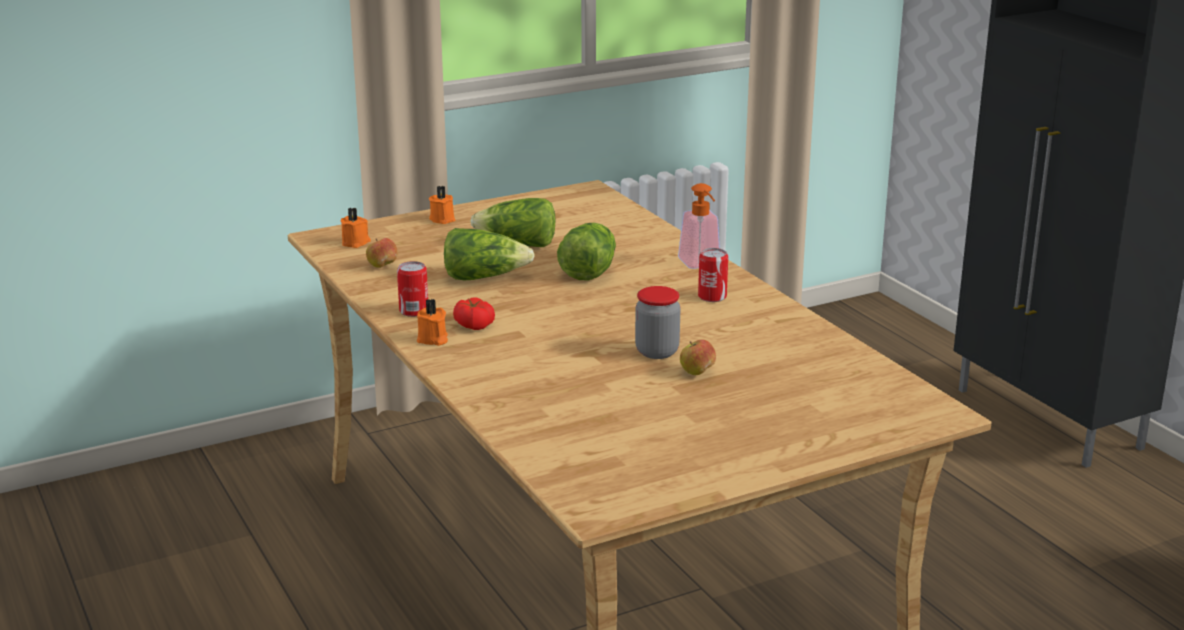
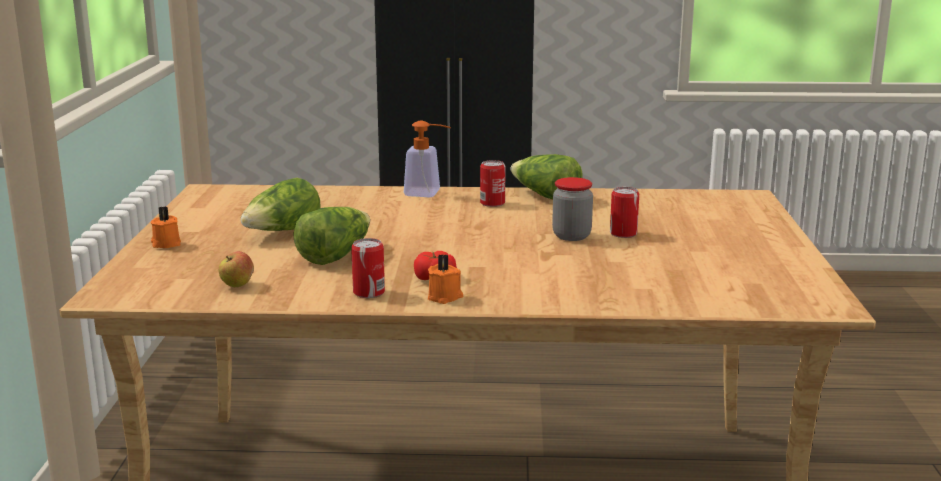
camera: 60 degrees left, 5 degrees down
(356, 242) = (153, 284): orange candle -> none
(588, 270) = (380, 223): lettuce -> lettuce (545, 196)
(697, 373) = (623, 233): apple -> can

